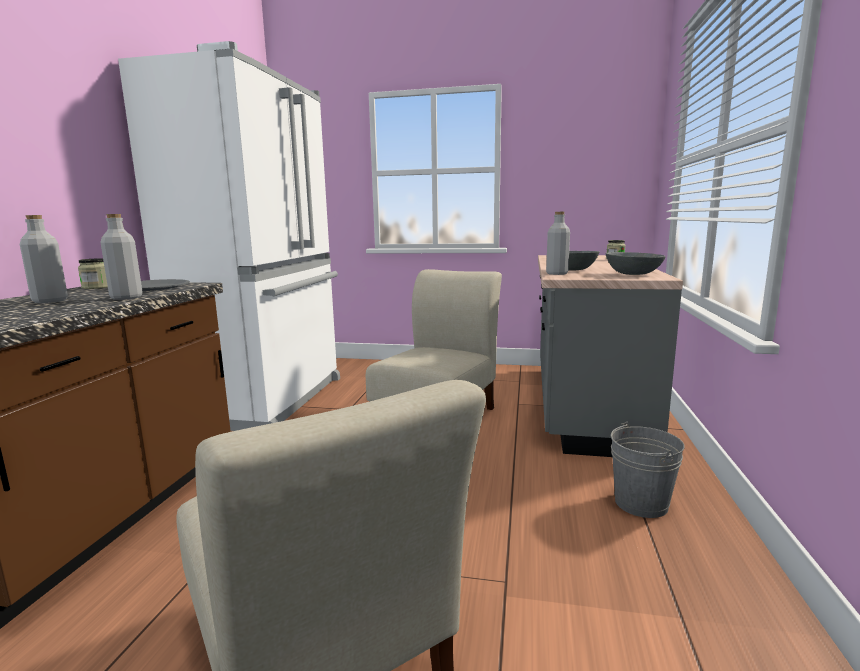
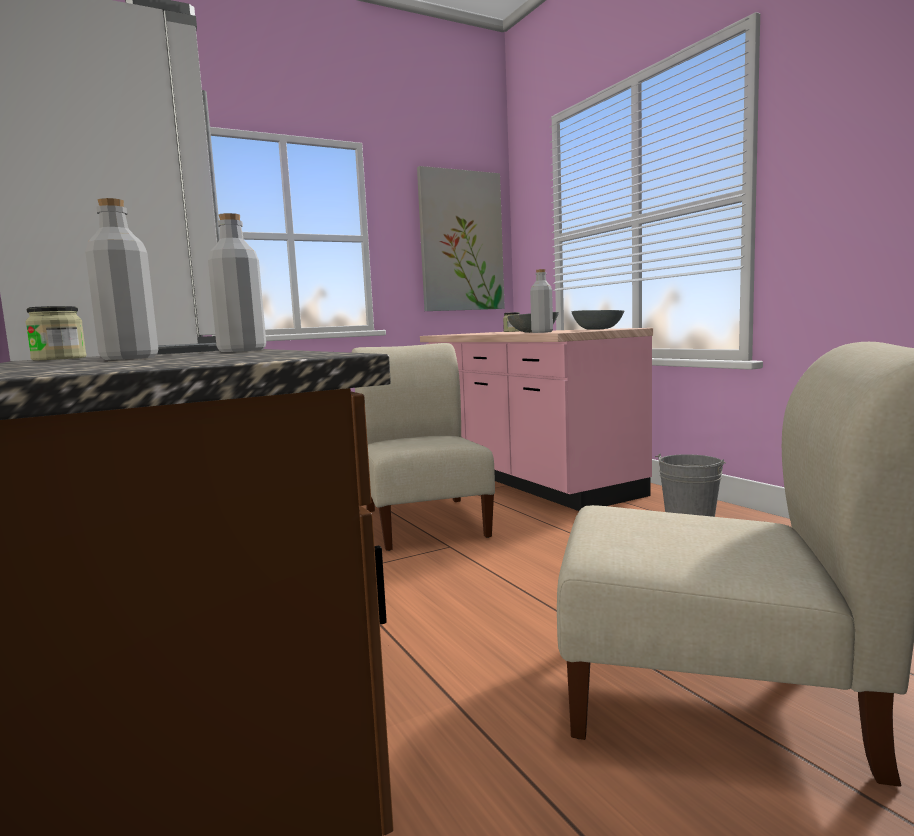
camera: 40 degrees left, 5 degrees down
(584, 403) = (525, 478): grey counter -> pink counter
(596, 165) = (461, 241): none -> picture

